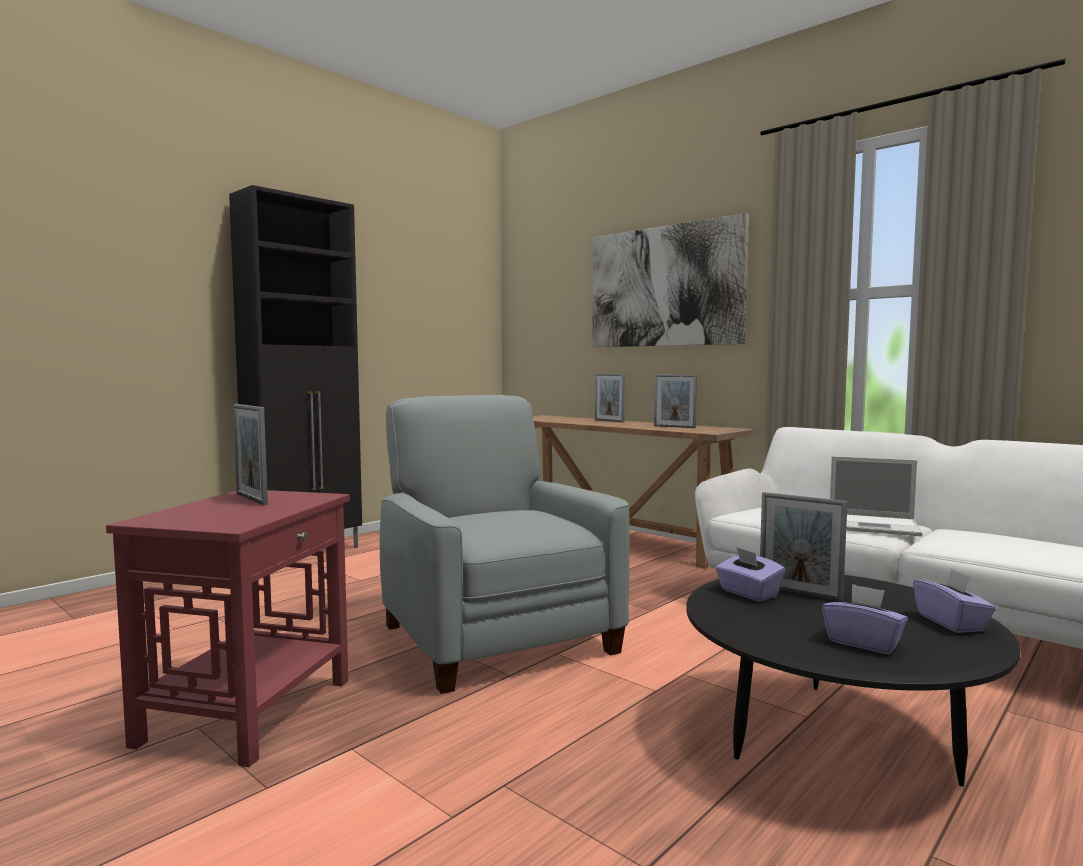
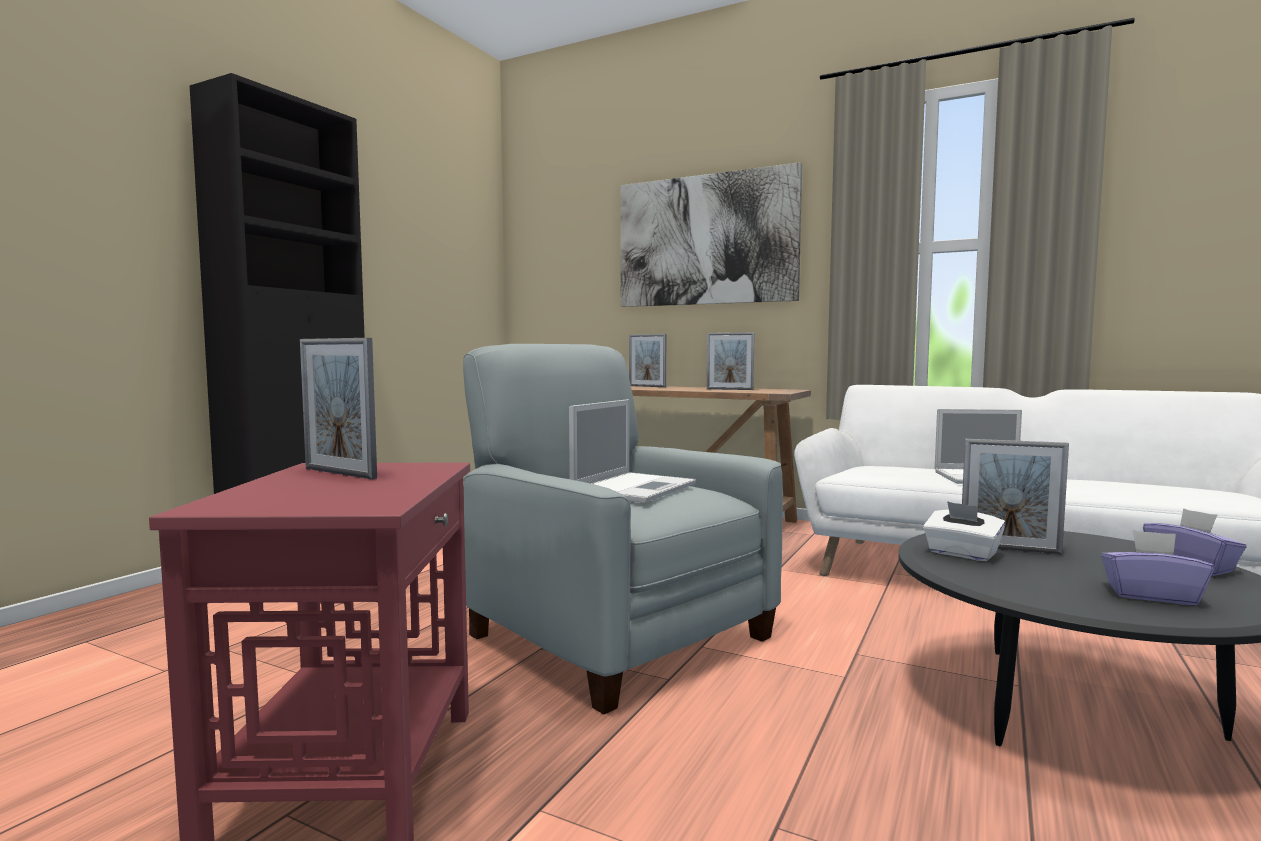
camera: 15 degrees left, 0 degrees up
(505, 518) = (635, 488): none -> laptop
(748, 593) = (962, 554): purple tissue box -> white tissue box

